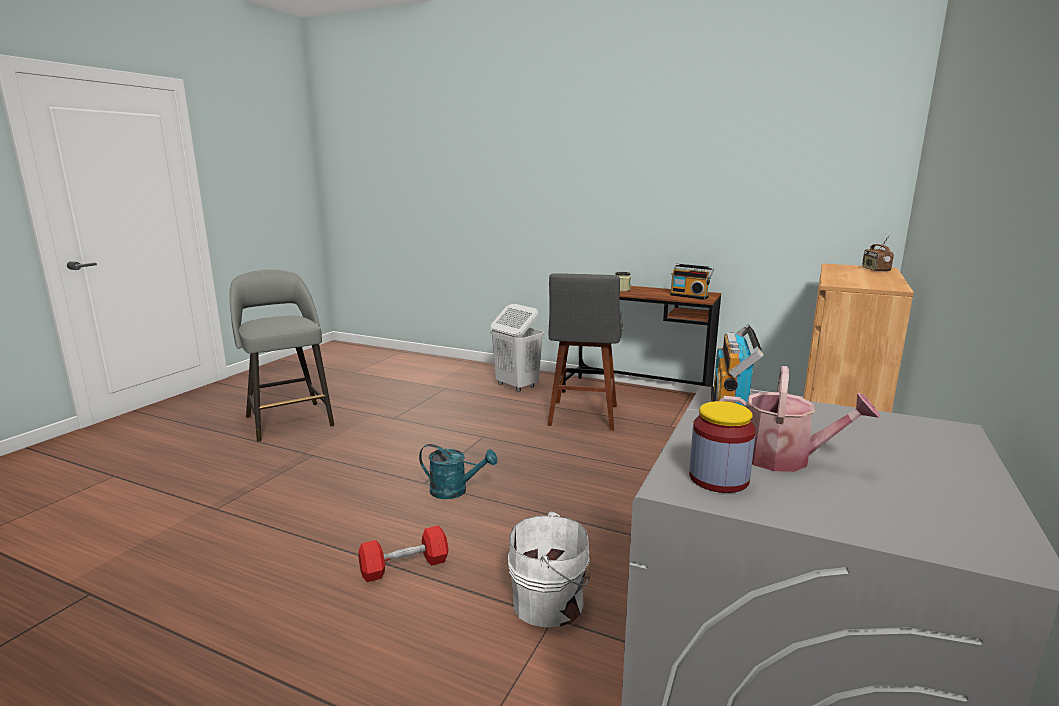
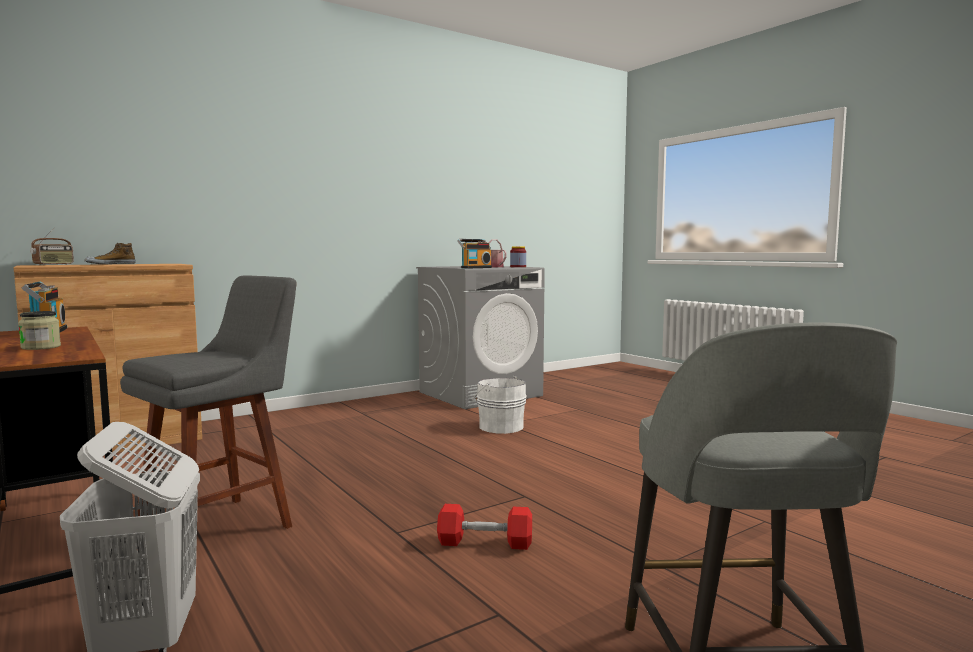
camera: 150 degrees left, 10 degrees down
(404, 566) = (576, 452): red dumbbell -> red dumbbell (485, 542)
(455, 491) = (500, 483): turquoise watering can -> none
(878, 277) = (110, 264): none -> shoe

